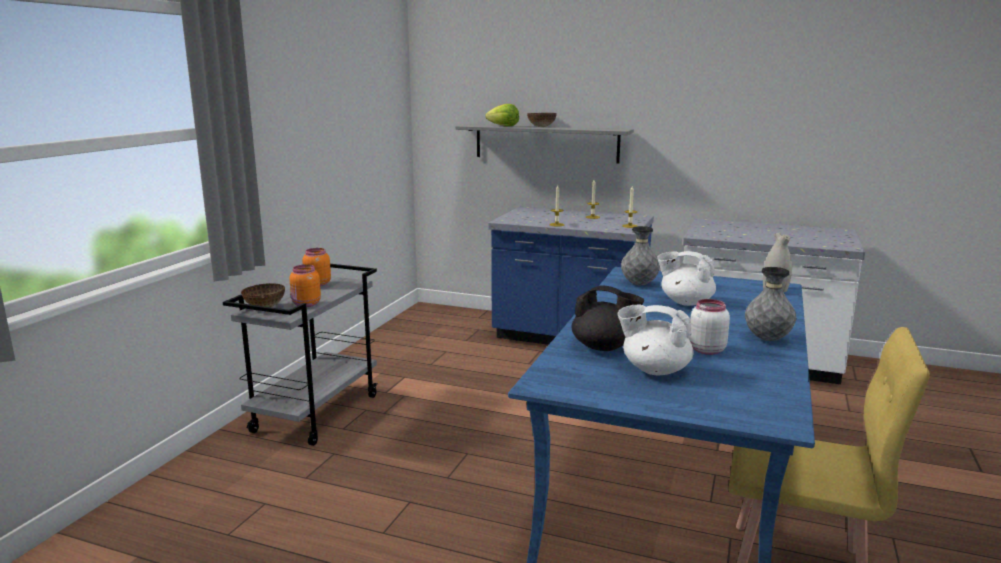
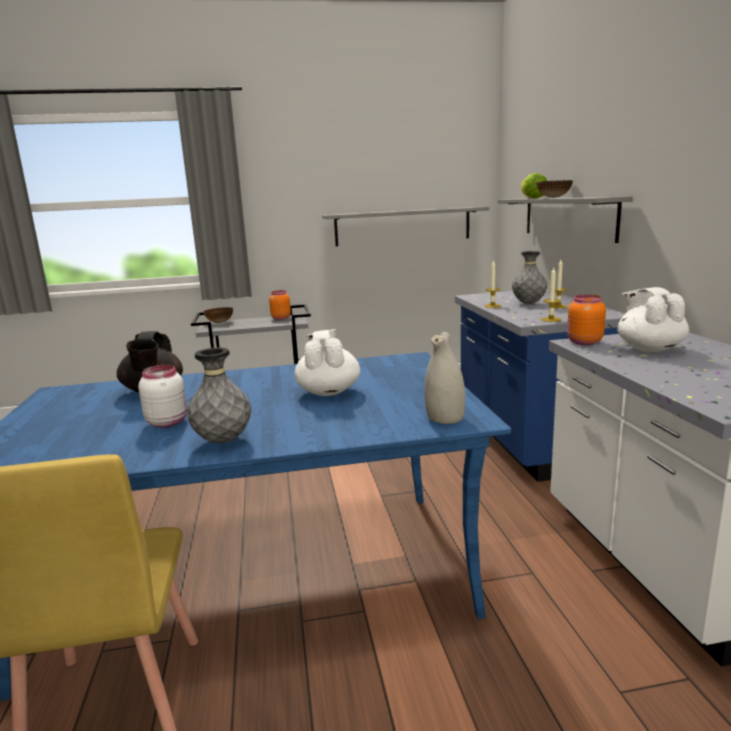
camera: 60 degrees right, 0 degrees up
(306, 304) = (234, 326): orange jar -> orange jar (583, 342)
(359, 156) = (403, 226): none -> grey shelf
(639, 284) = (369, 368): grey vase -> grey vase (528, 303)
(654, 370) = (99, 414): white teapot -> white teapot (649, 348)

